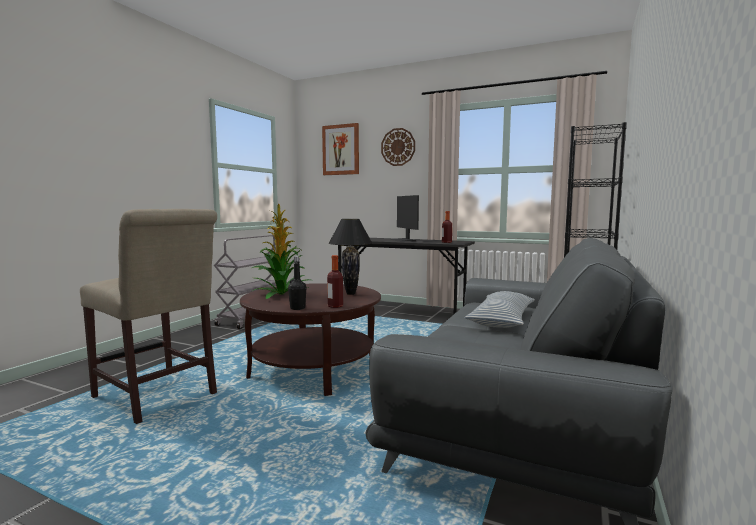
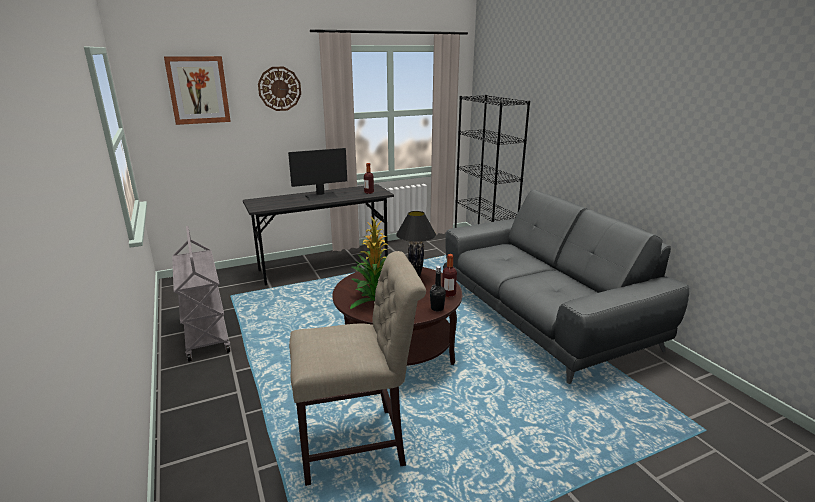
camera: 50 degrees left, 15 degrees up
(403, 240) = (321, 196): monitor -> monitor turned 45 degrees counterclockwise
(502, 320) = (522, 263): pillow -> none

